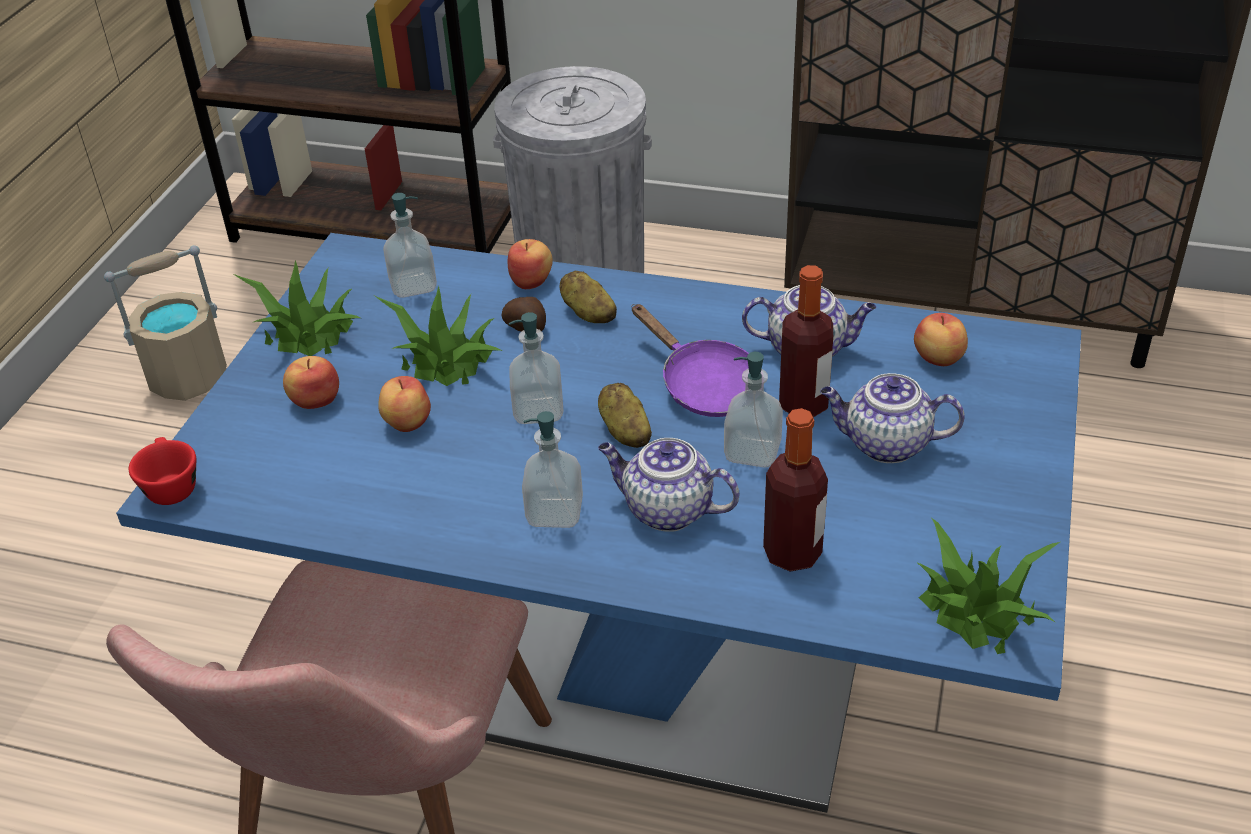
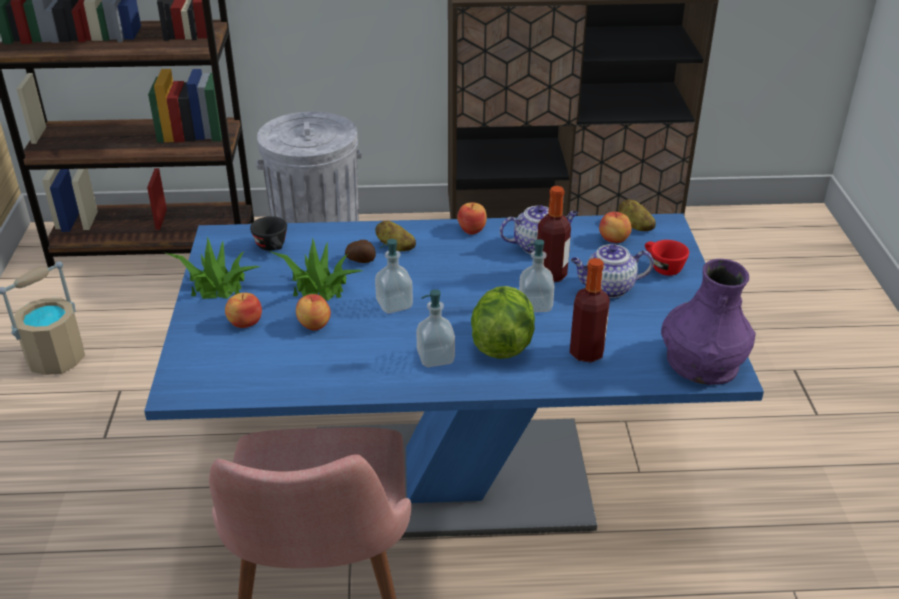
camera: 20 degrees left, 5 degrees down
(170, 486) = (173, 388): red cup -> red cup (662, 267)
(413, 286) = (273, 247): soap dispenser -> black cup
(531, 281) = (349, 234): apple -> apple (472, 229)
(624, 431) = (453, 307): potato -> potato (635, 225)
(666, 510) = (502, 344): teapot -> lettuce
(704, 385) = (487, 274): purple frying pan -> none
(978, 610) = (702, 362): potted plant -> purple vase

